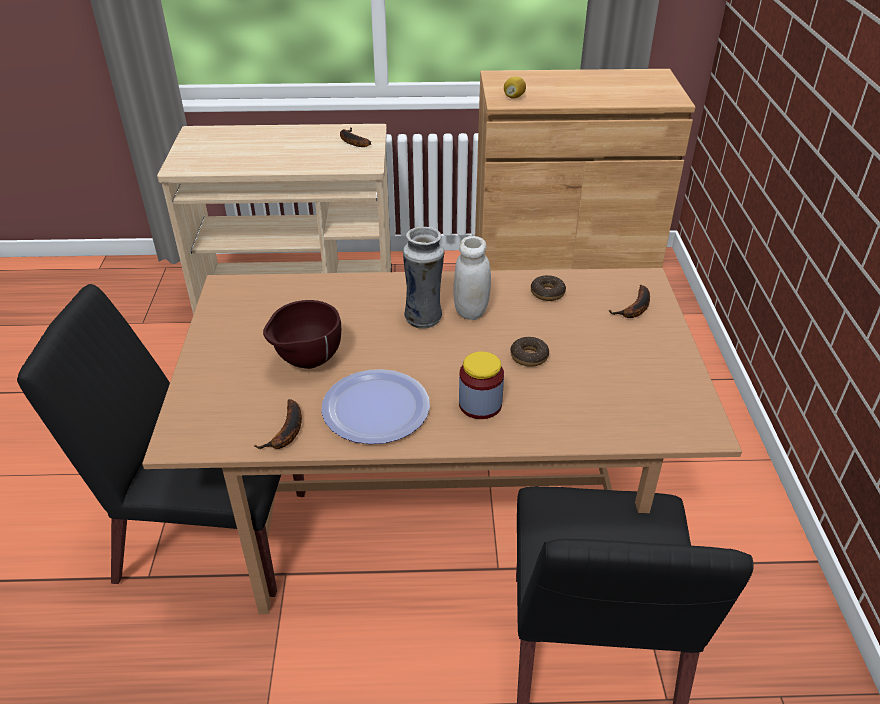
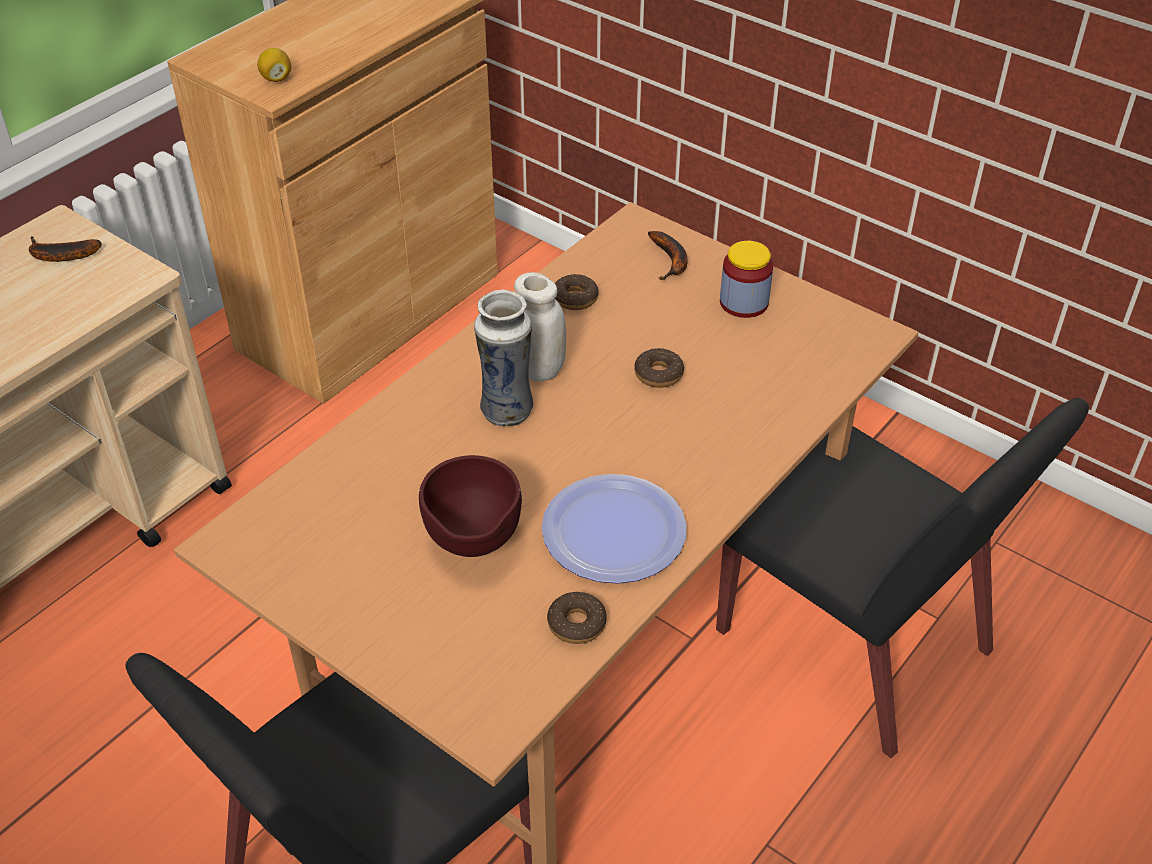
camera: 50 degrees left, 5 degrees up
(286, 433) = (576, 624): banana -> donut
(480, 404) = (691, 451): jar -> jar (744, 302)

